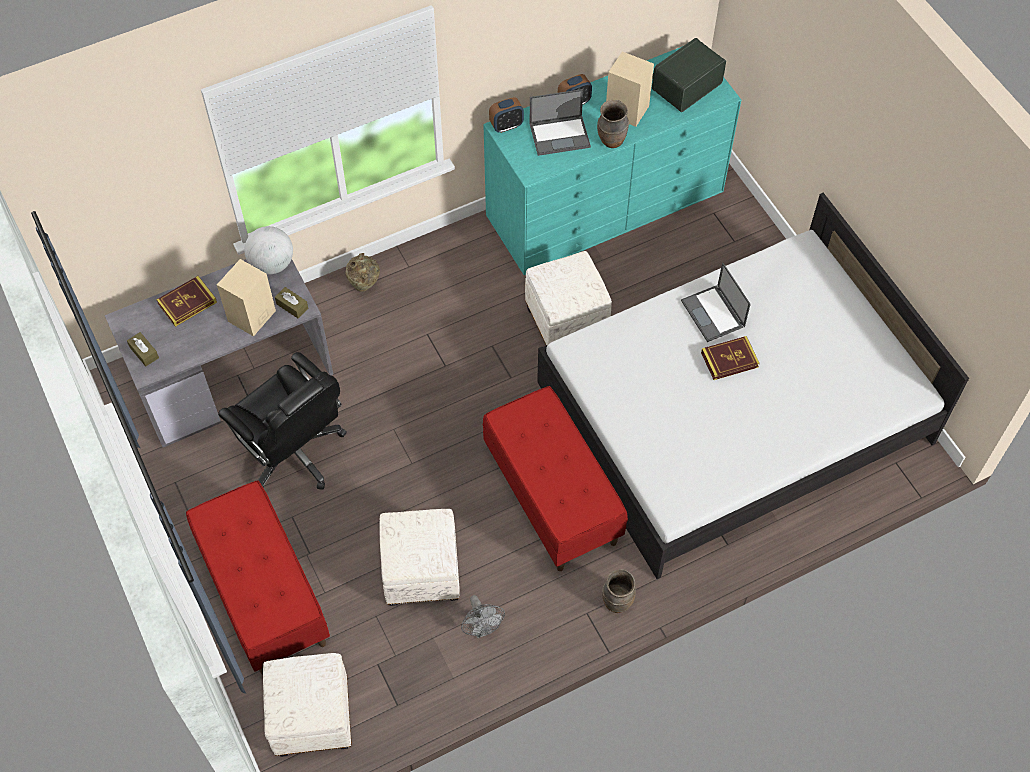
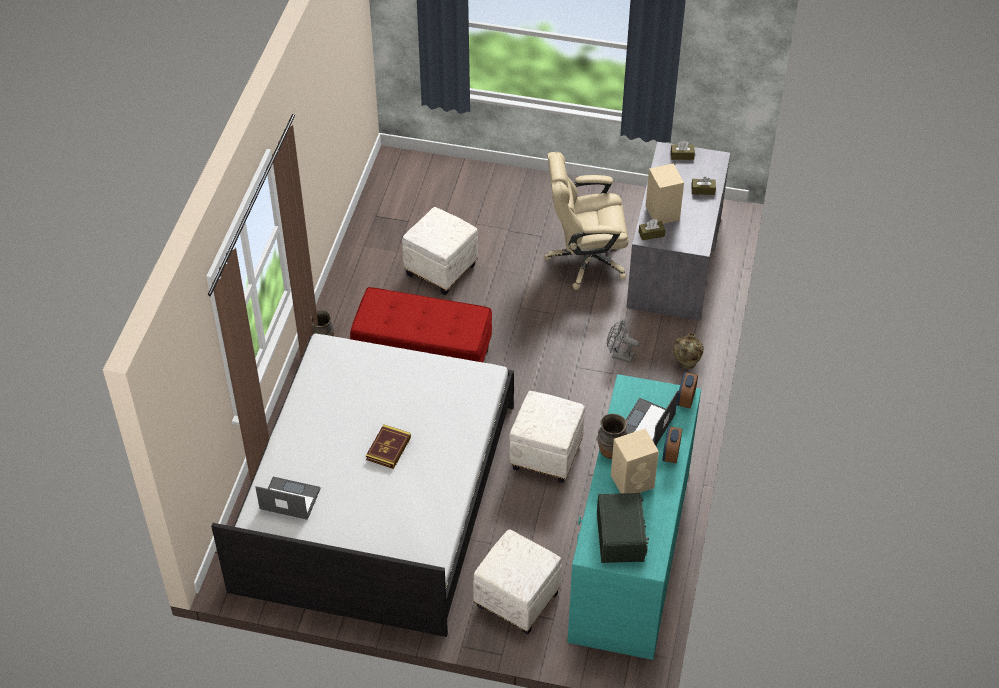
camera: 130 degrees right, 10 degrees down
(187, 303) = (703, 190): book -> brown tissue box
(263, 594) = (503, 199): red bench -> none
(272, 264) = (696, 242): globe -> none
(294, 452) = (585, 260): black office chair -> beige office chair
(313, 719) = (407, 181): white ottoman -> white ottoman (516, 599)
(482, 628) = (377, 274): grey fan -> grey fan (619, 355)
(713, 314) = (432, 467): laptop -> laptop (289, 499)

